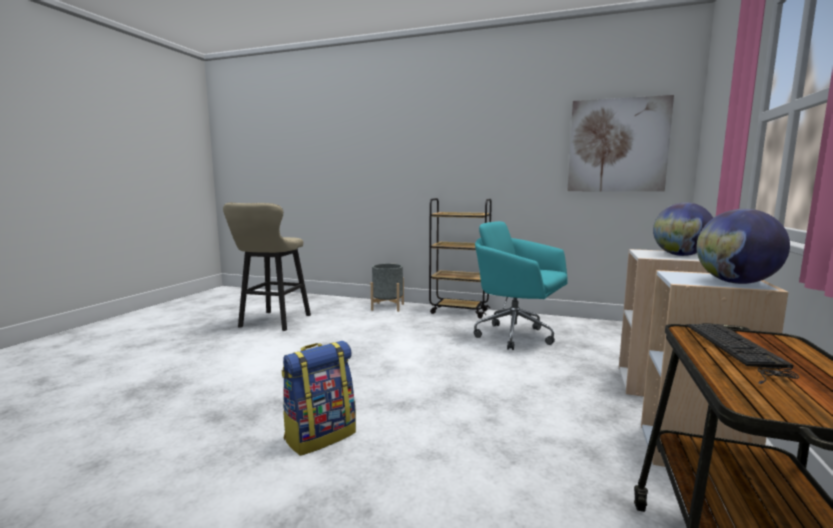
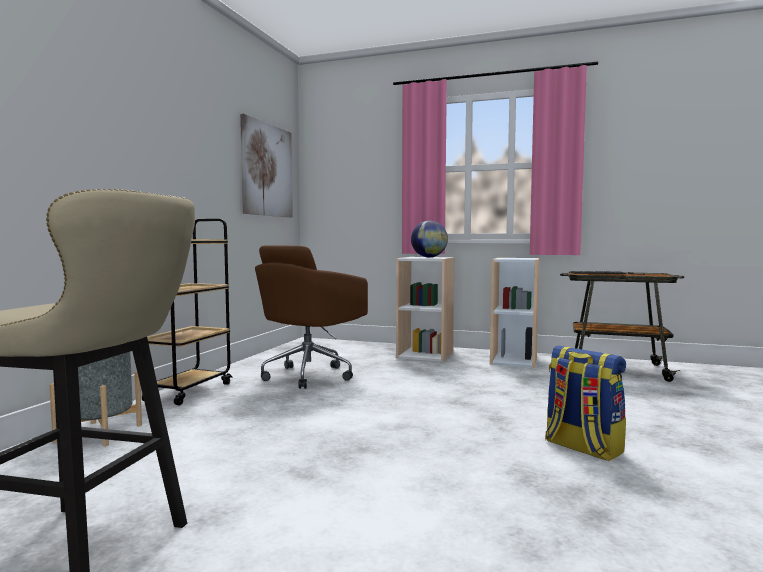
camera: 90 degrees left, 5 degrees down
(517, 337) = (311, 375): turquoise office chair -> brown office chair
(736, 282) = (523, 258): globe -> none

